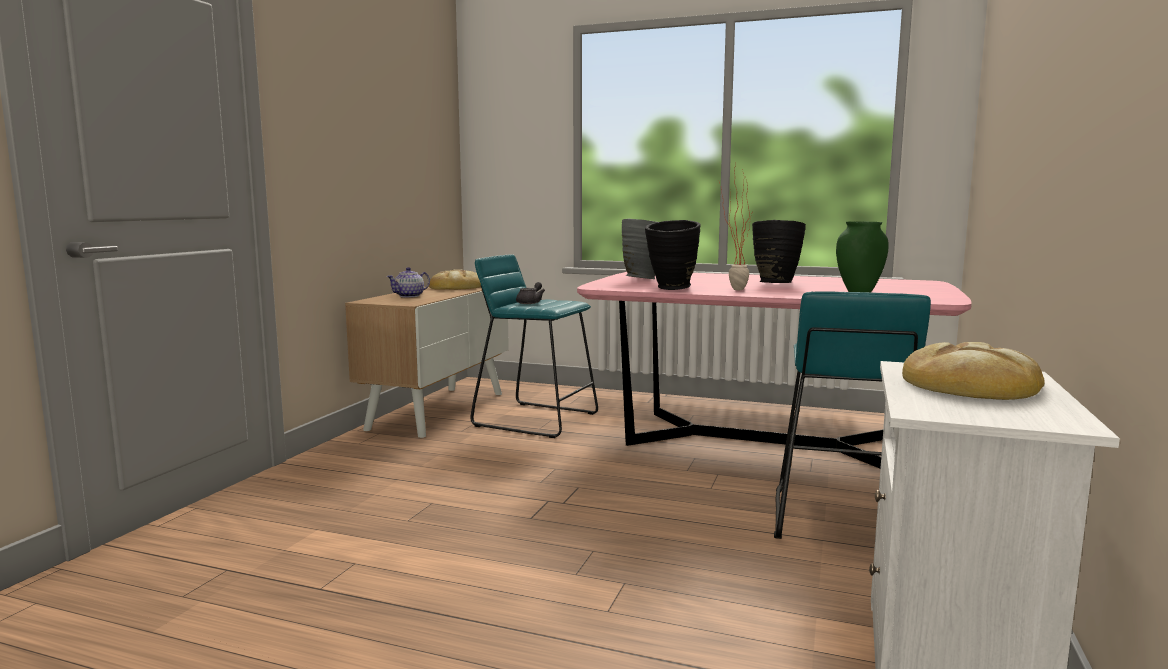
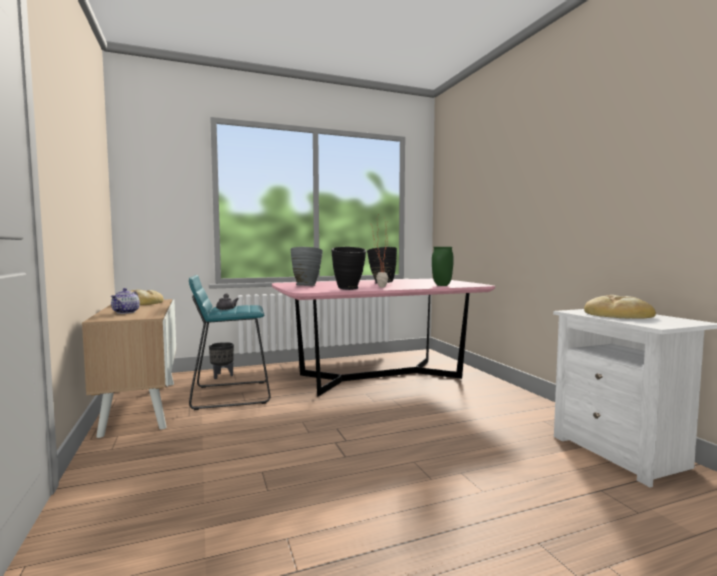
camera: 40 degrees left, 5 degrees down
(563, 396) = (222, 376): none -> black planter
(841, 518) = (478, 404): turquoise stool -> none

